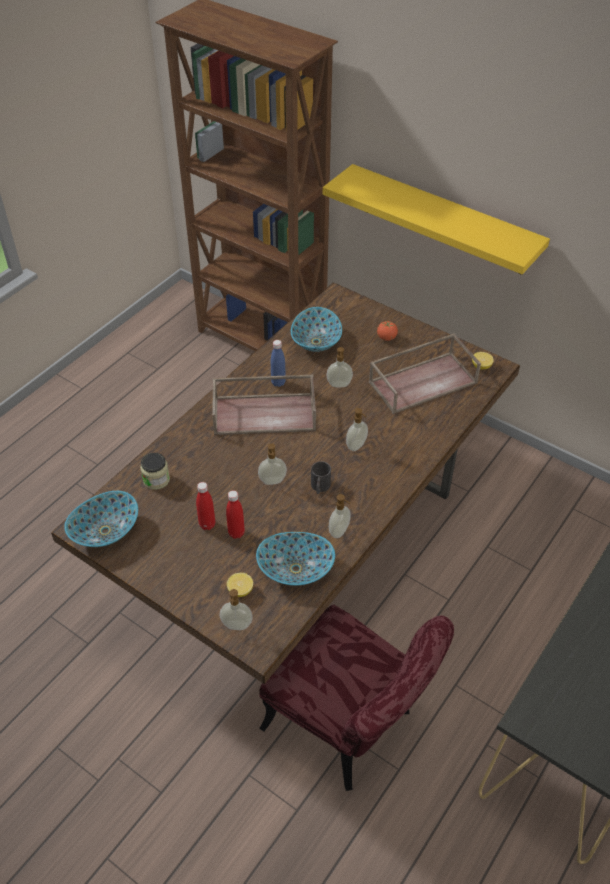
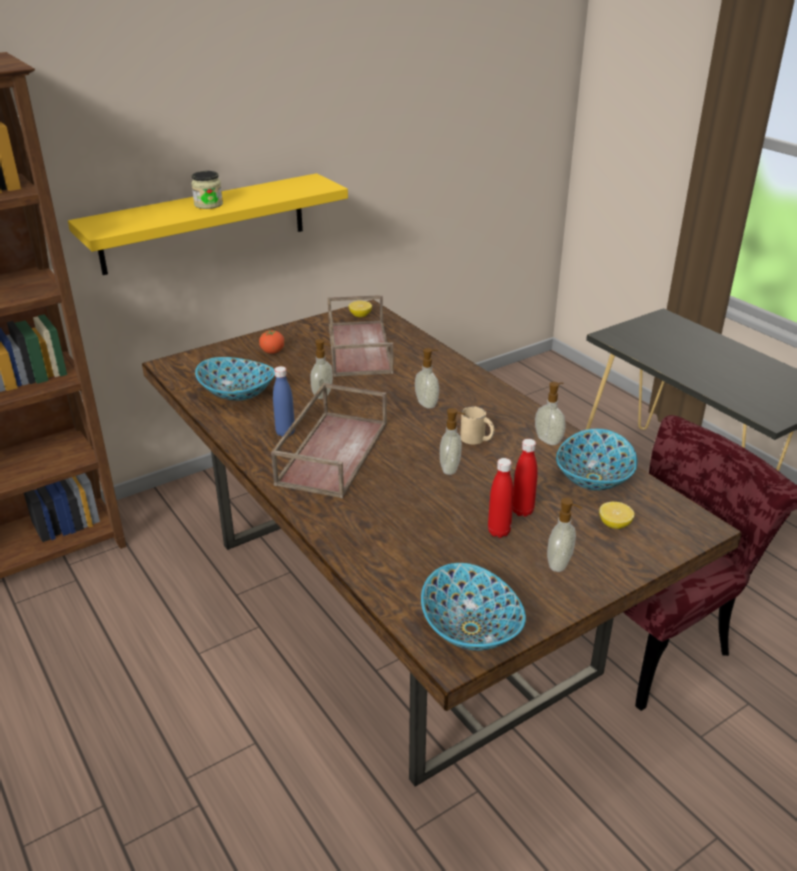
camera: 70 degrees left, 15 degrees down
(156, 480) = (395, 562): jar -> jar (208, 204)
(236, 626) = (668, 537): soap dispenser -> soap dispenser (560, 564)
(320, 487) = (477, 439): black mug -> beige mug

